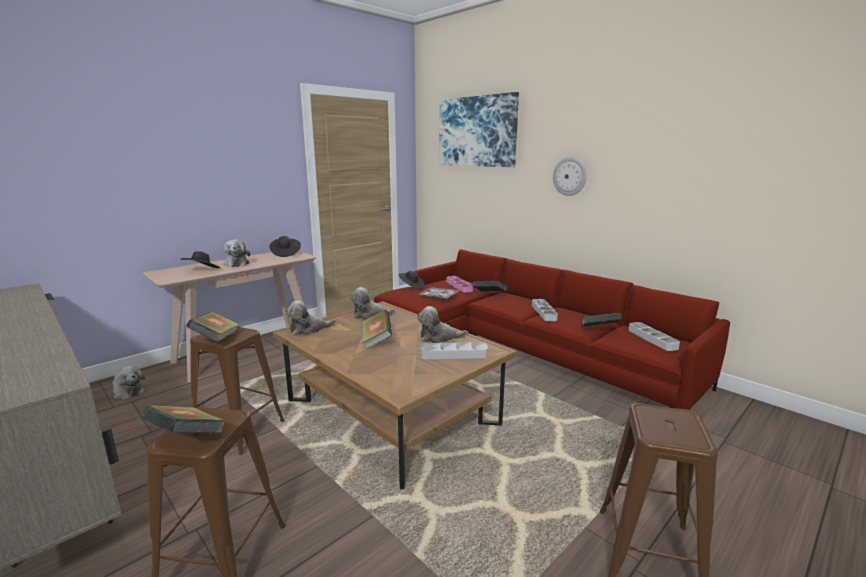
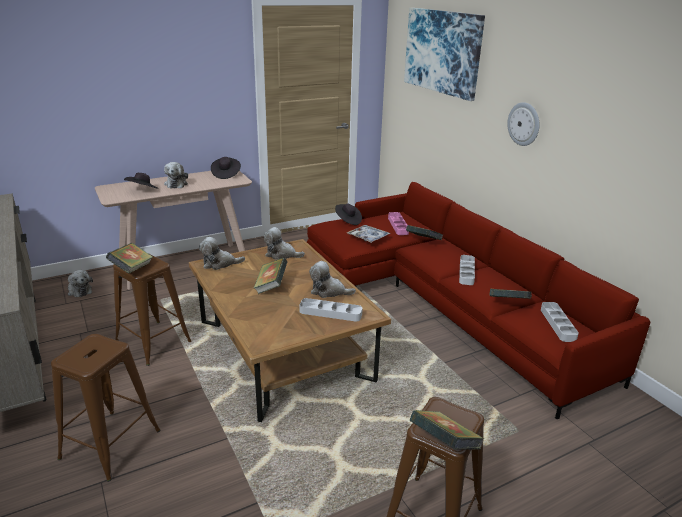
camera: 15 degrees right, 10 degrees up
(187, 440) = (78, 360): book -> book (444, 444)

